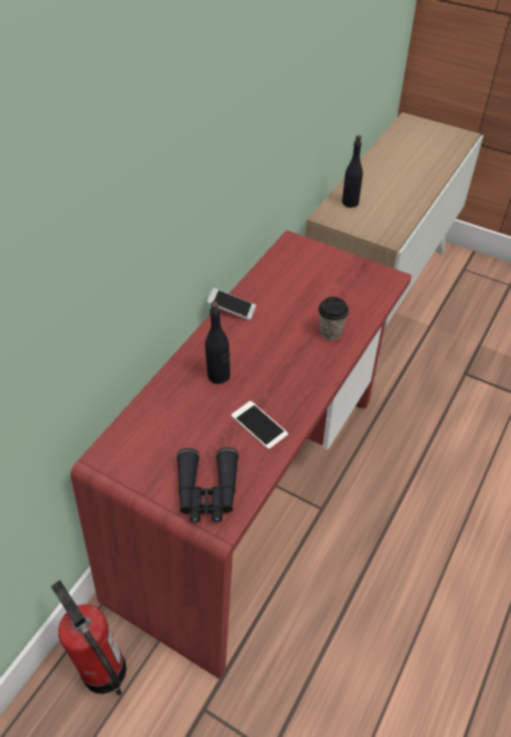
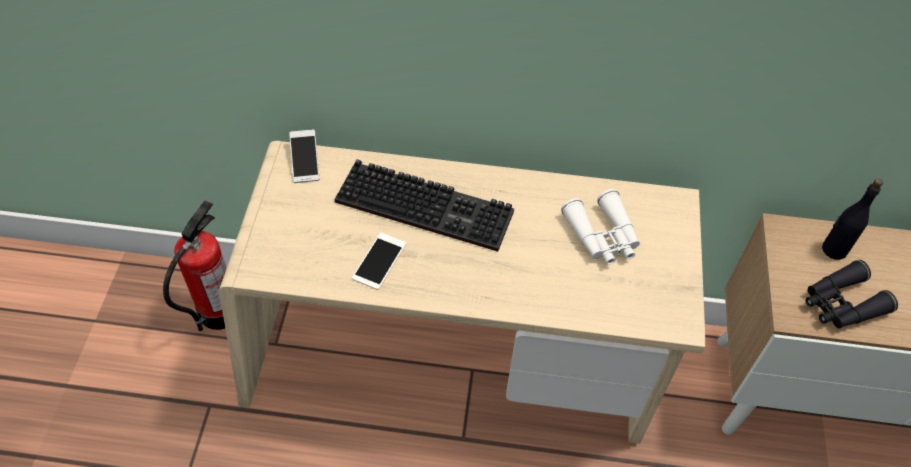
camera: 65 degrees right, 5 degrees up
(207, 492) = (281, 247): black binoculars -> black binoculars (841, 304)
(219, 375) = (428, 205): black bottle -> keyboard
(231, 309) = (529, 183): phone -> phone (305, 162)
(255, 494) = (450, 365): red desk -> beige desk
(302, 288) = (602, 236): none -> white binoculars
(330, 332) = (547, 285): cup -> none

